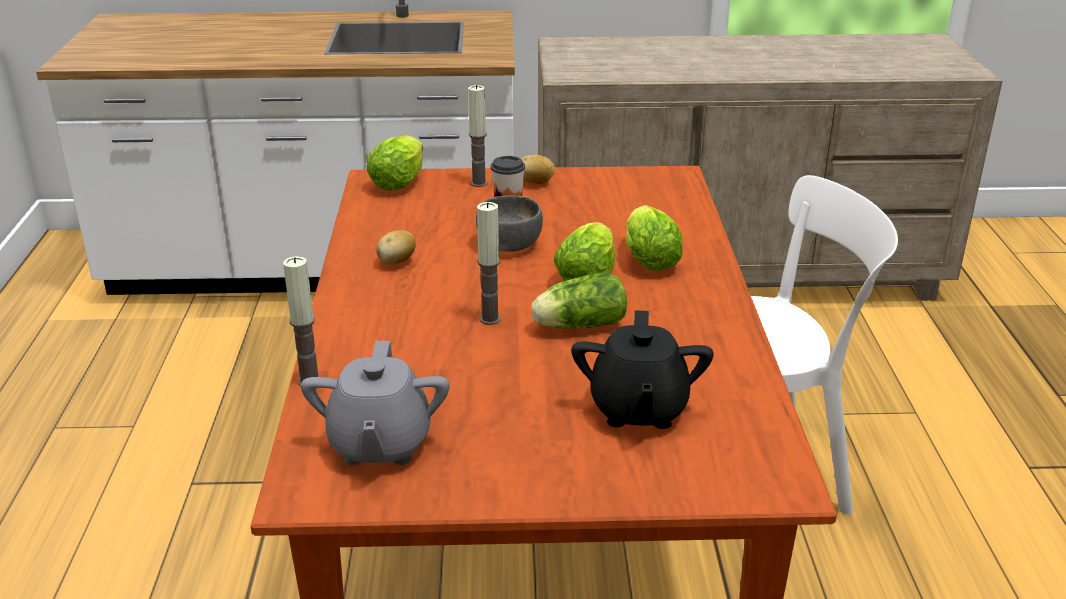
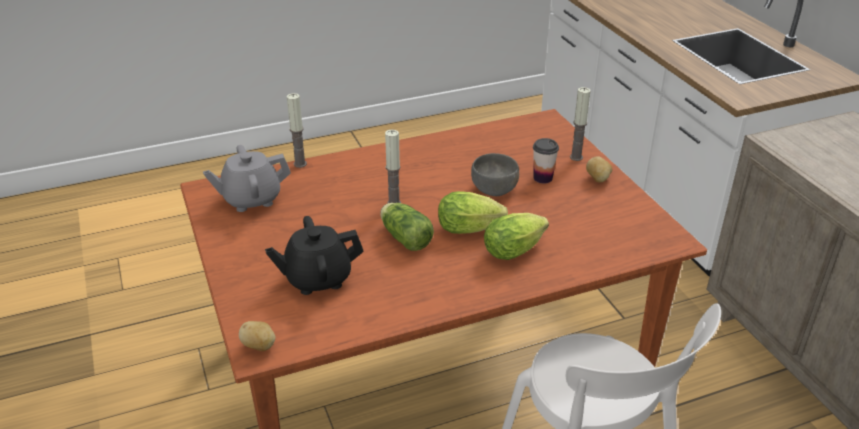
camera: 70 degrees right, 5 degrees up
(396, 262) = (442, 155): potato -> potato (259, 346)
(401, 182) = (551, 129): lettuce -> none

